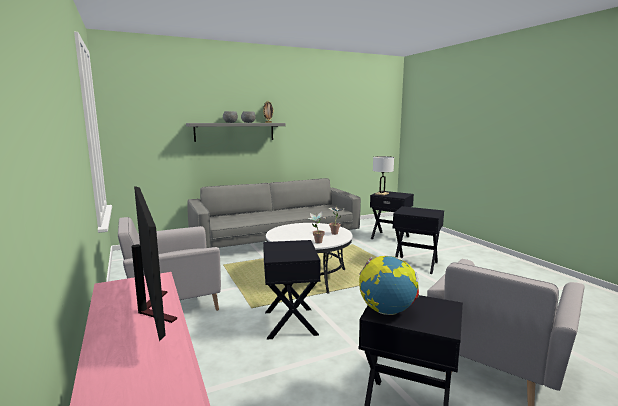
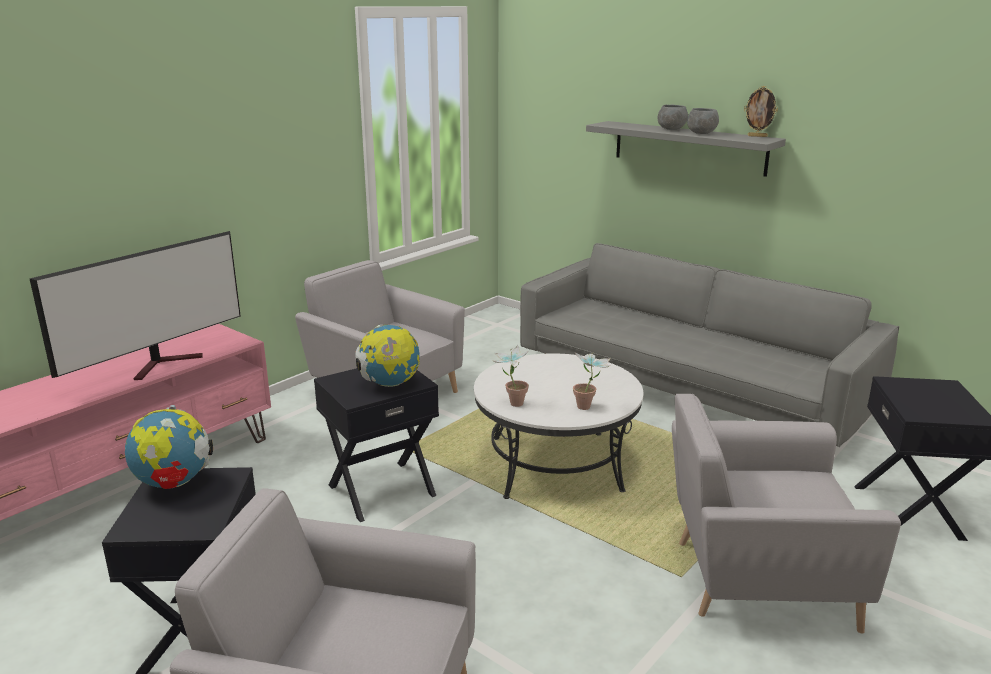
camera: 65 degrees right, 10 degrees up
(298, 247) = (389, 384): none -> globe
(382, 194) = (910, 387): white table lamp -> none
(415, 265) = (755, 578): black side table -> grey armchair

